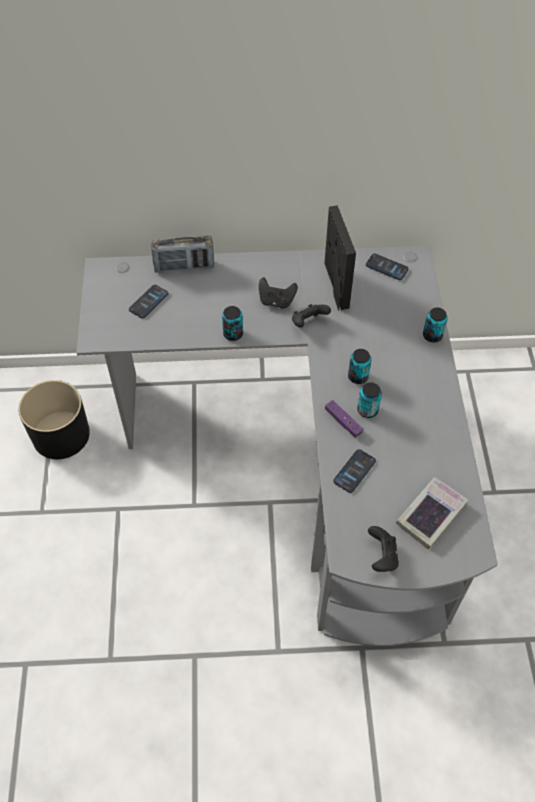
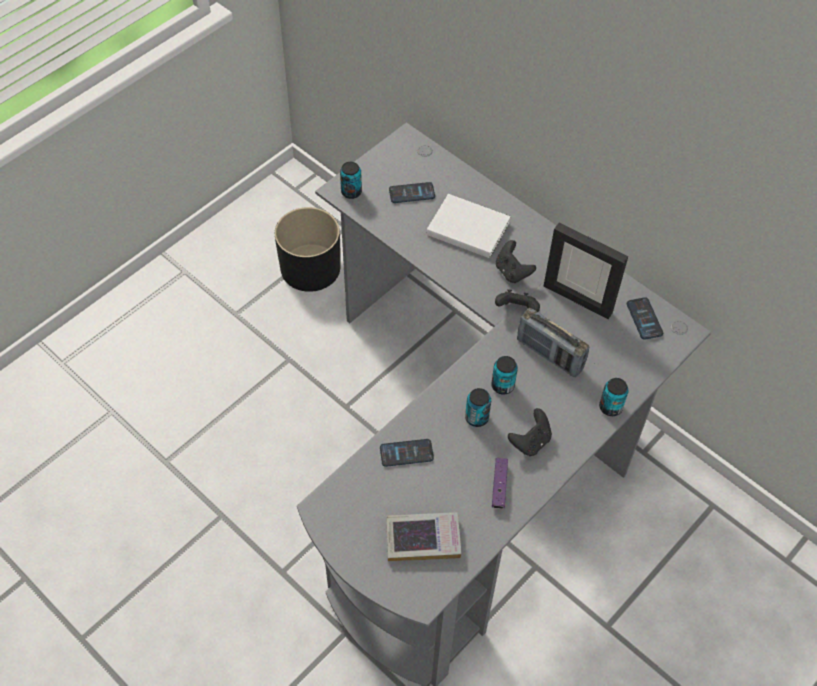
camera: 45 degrees right, 0 degrees up
(184, 267) = (472, 186): radio -> radio (549, 355)
(212, 295) = (467, 227): none -> white book
(233, 334) = (445, 270): can -> can (351, 192)
(335, 285) = (578, 298): picture frame -> picture frame turned 90 degrees clockwise
(343, 422) = (445, 409): purple game controller -> purple game controller (499, 486)
(382, 556) = (347, 532): black game controller -> black game controller (530, 441)

